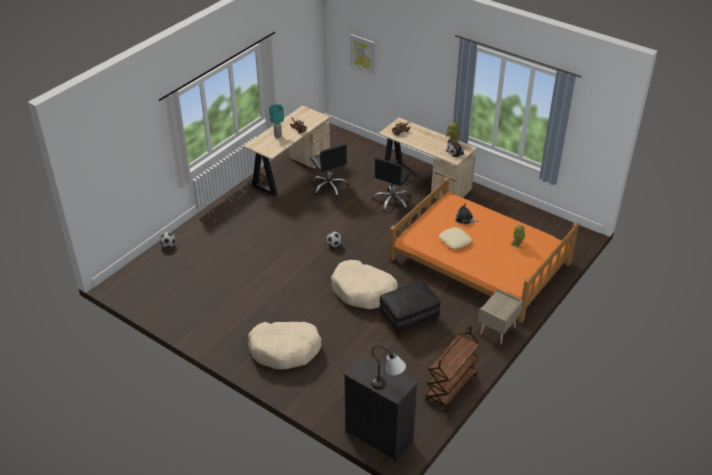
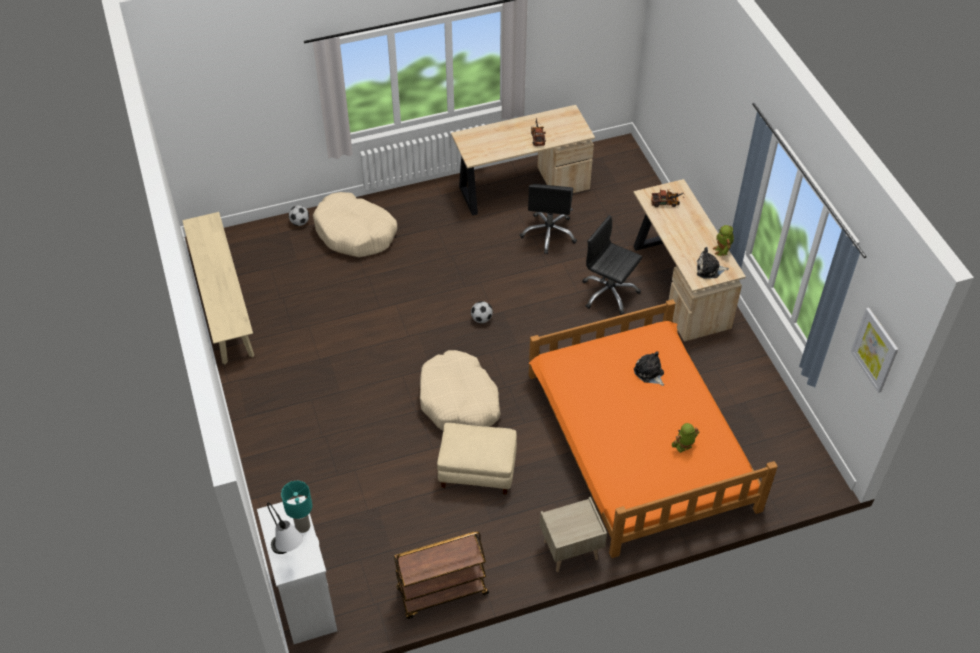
camera: 35 degrees right, 10 degrees up
(161, 310) = (223, 303): none -> beige bench
(277, 136) = (504, 137): turquoise table lamp -> turquoise table lamp (302, 526)
(285, 350) = (305, 428): beige dog bed -> beige dog bed (355, 233)
(362, 54) = (674, 67): picture -> picture (875, 350)
(378, 436) = (306, 600): black dresser -> white dresser
(392, 201) = (609, 293): black office chair -> black office chair turned 60 degrees clockwise
(408, 319) = (477, 471): black ottoman -> beige ottoman
(454, 241) = (605, 397): beige pillow -> none

